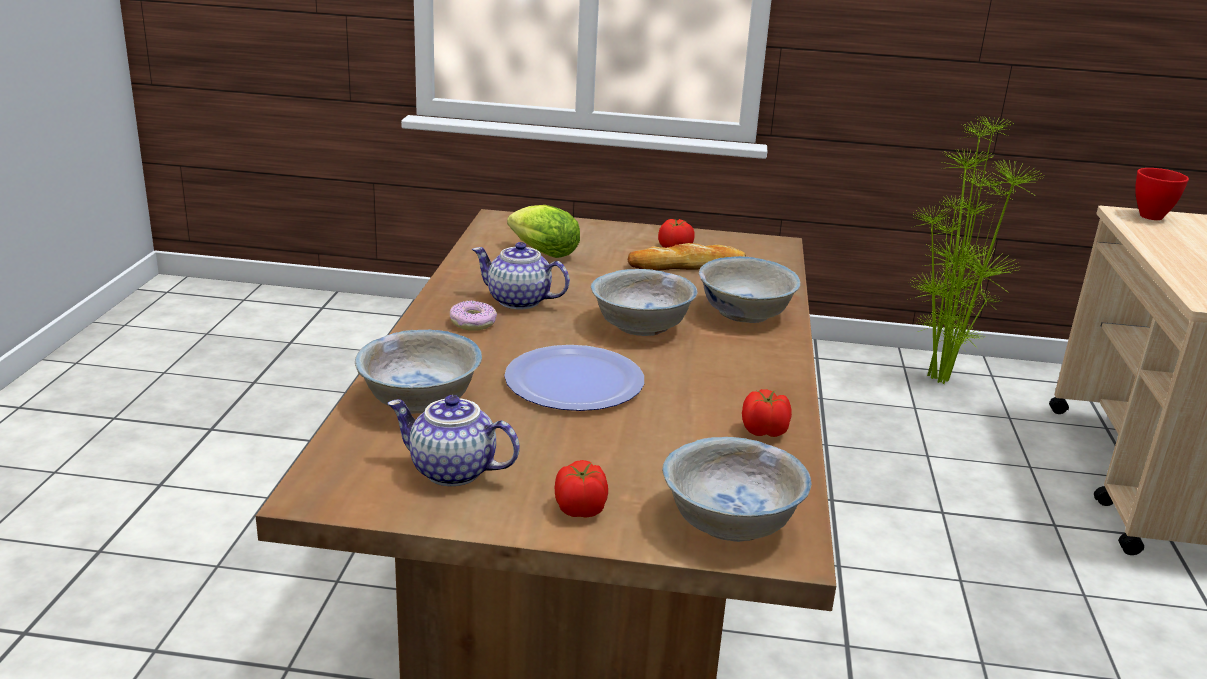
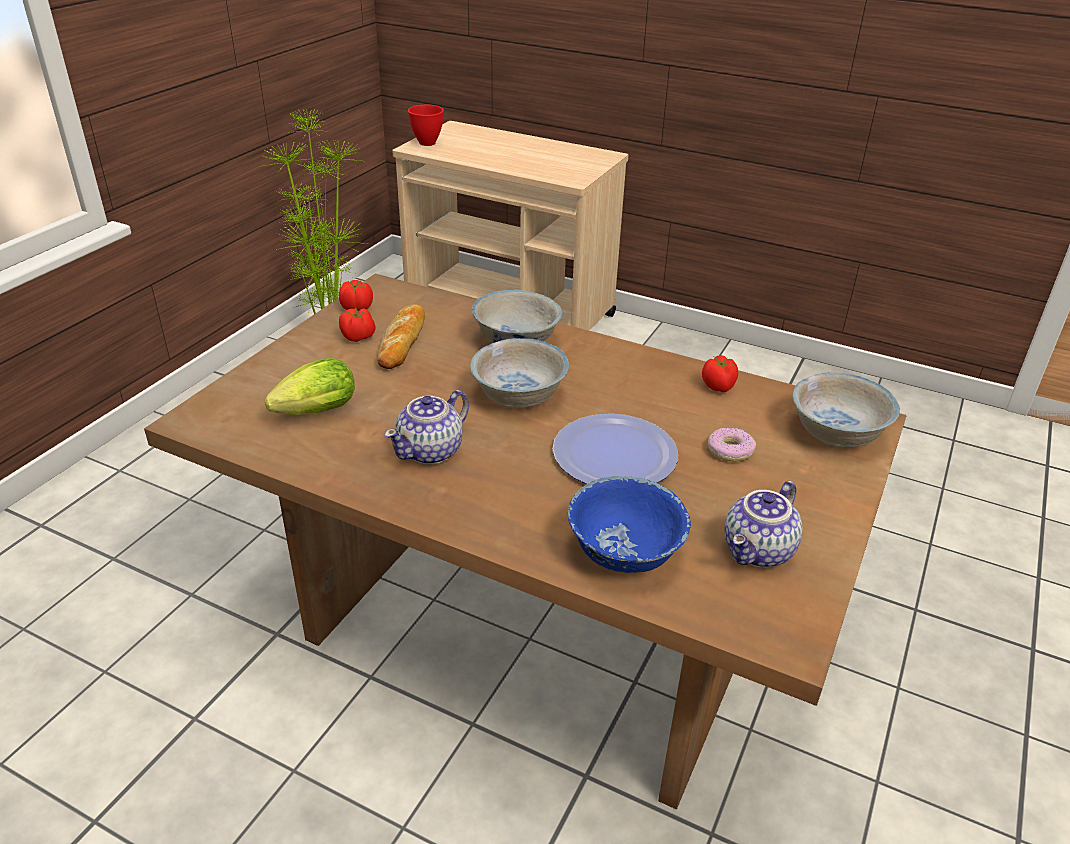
camera: 70 degrees left, 10 degrees up
(420, 399) = (624, 550): white bowl -> blue bowl
(473, 323) = (468, 489): donut -> donut (729, 450)
(579, 510) = (820, 495): tomato -> tomato (357, 308)

